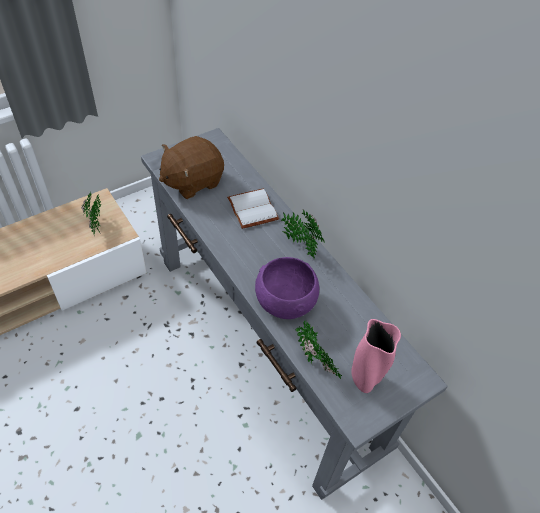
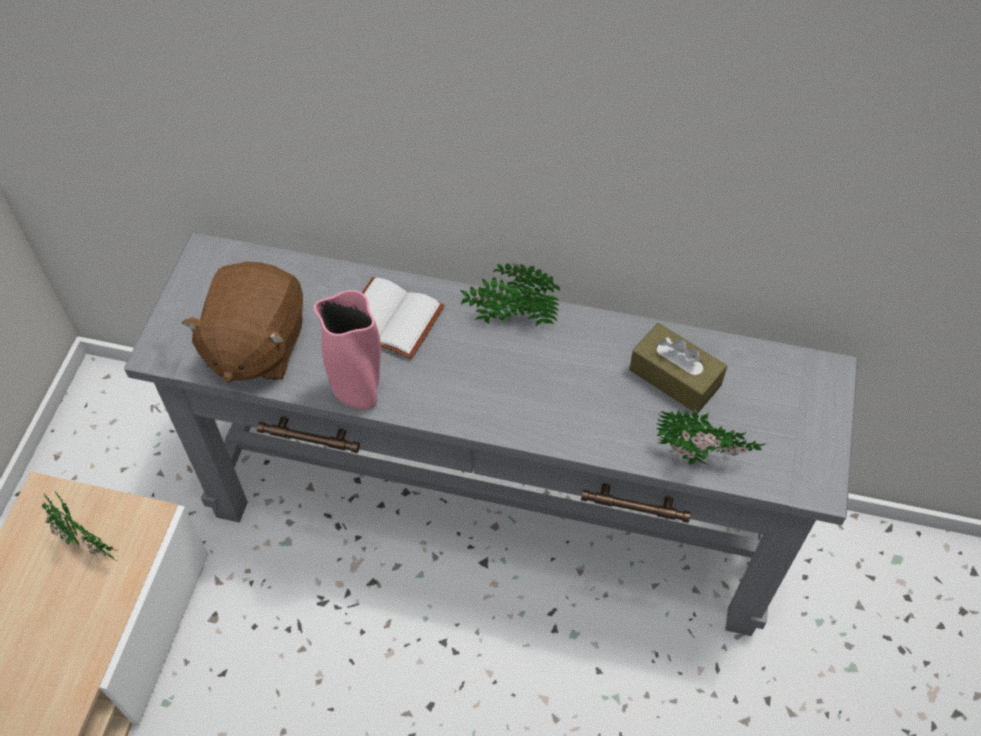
camera: 40 degrees left, 5 degrees up
(285, 302) = (580, 412): purple bowl -> none
(344, 322) = (674, 377): none -> brown tissue box
(364, 380) = (773, 429): pink vase -> pink vase (359, 393)

